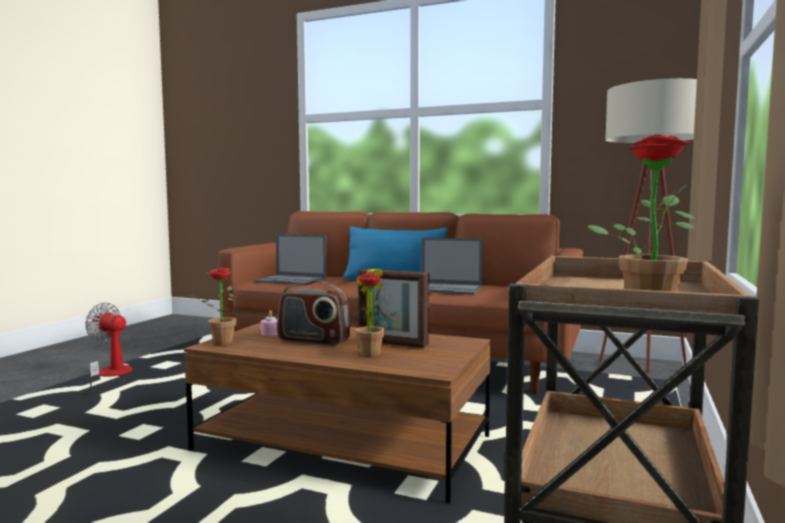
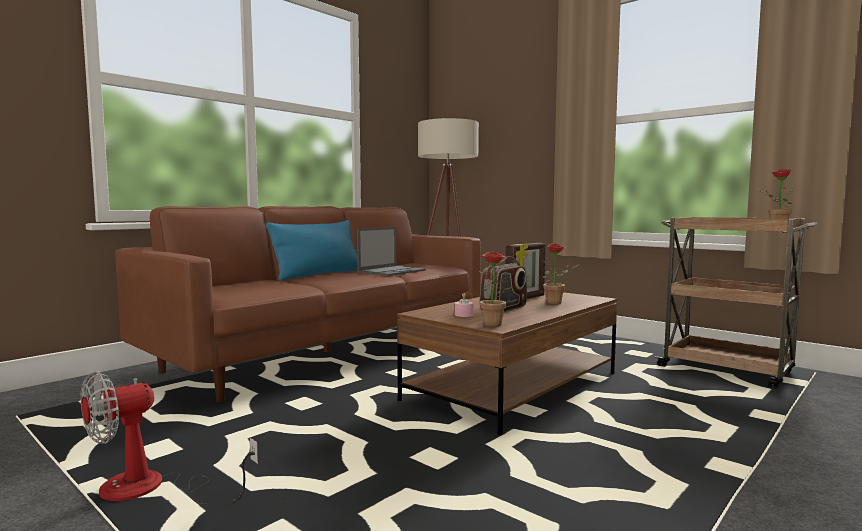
camera: 70 degrees left, 0 degrees up
(292, 280) = (252, 289): laptop -> none

